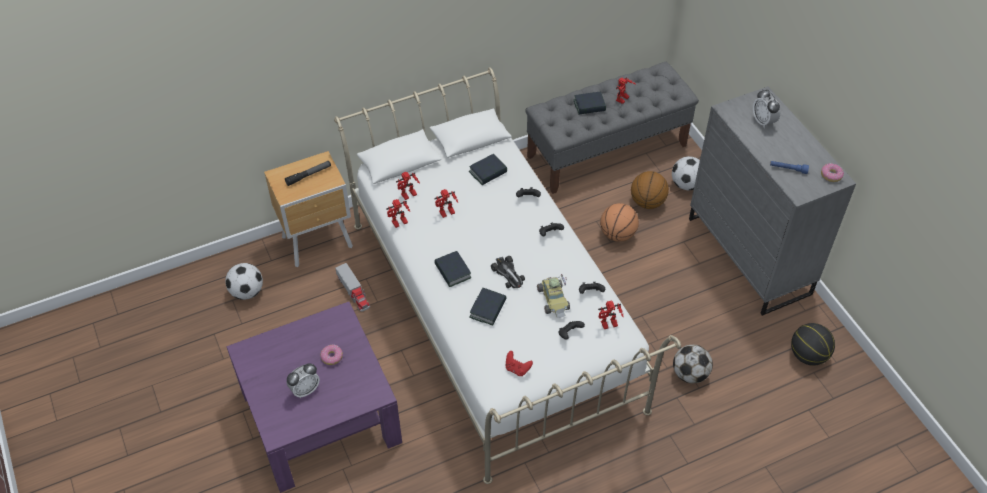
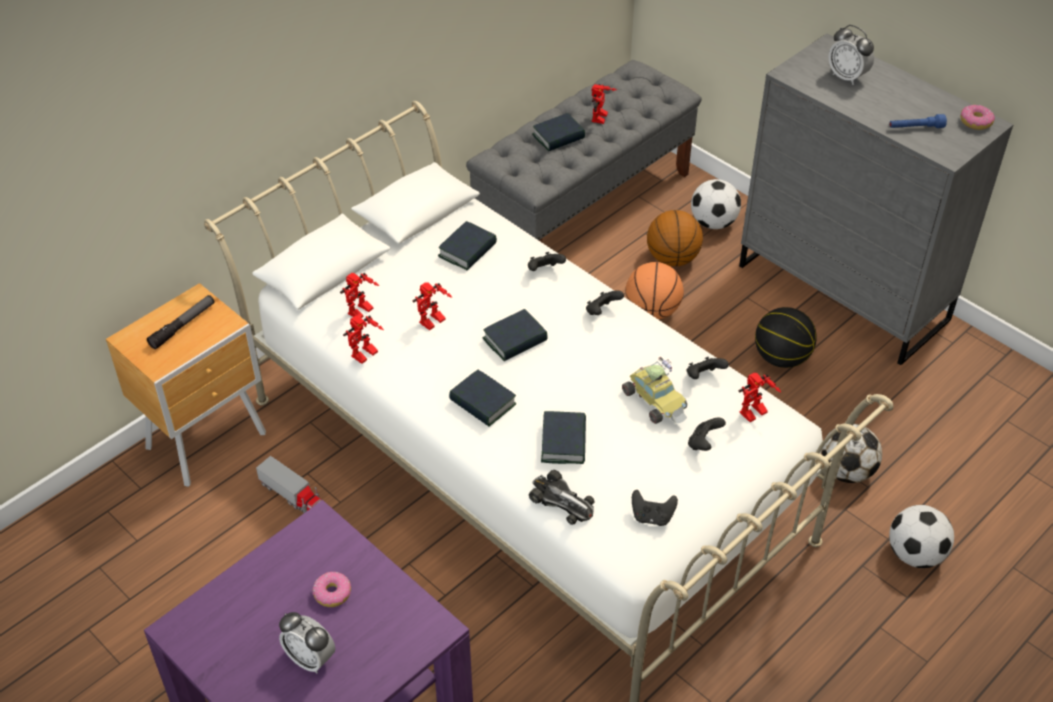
camera: 20 degrees left, 5 degrees down
(247, 292) = (120, 547): football -> football (915, 554)
(305, 390) = (310, 659): alarm clock -> alarm clock turned 90 degrees clockwise
(489, 238) = (515, 340): none -> book
(508, 274) = (569, 383): toy car -> toy car (561, 501)
(517, 369) = (652, 517): red game controller -> black game controller
(808, 355) = (988, 400): basketball -> basketball (781, 357)

